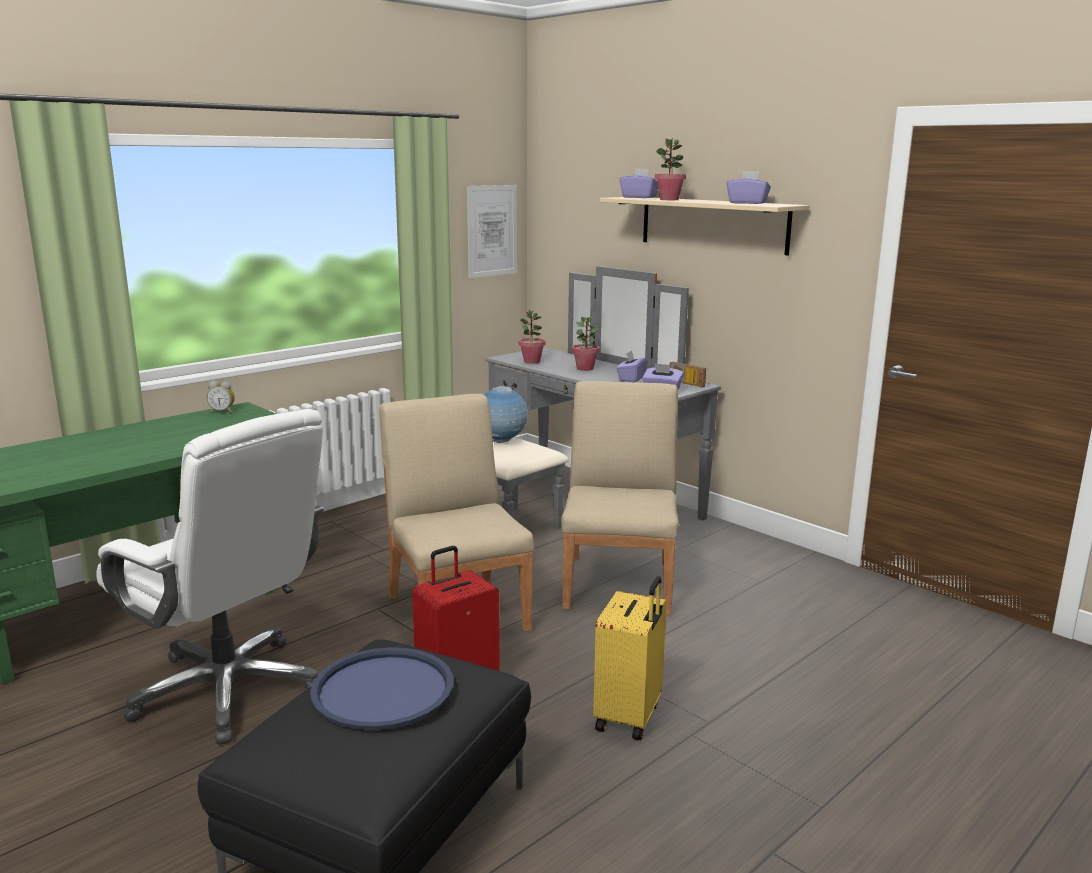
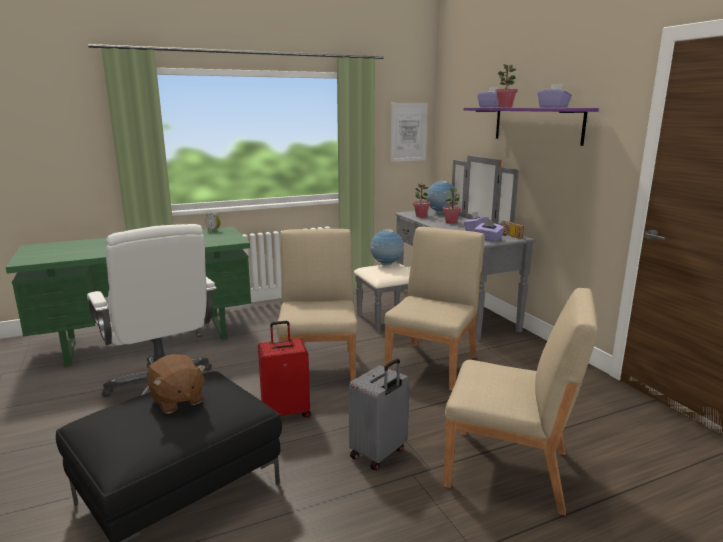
camera: 20 degrees right, 0 degrees up
(382, 690) = (177, 400): blue tray -> brown plush toy
(554, 354) = (440, 213): none -> globe
(630, 717) = (379, 453): yellow suitcase -> grey suitcase
(713, 224) = (537, 124): beige shelf -> purple shelf
(802, 703) = (509, 469): none -> beige chair

